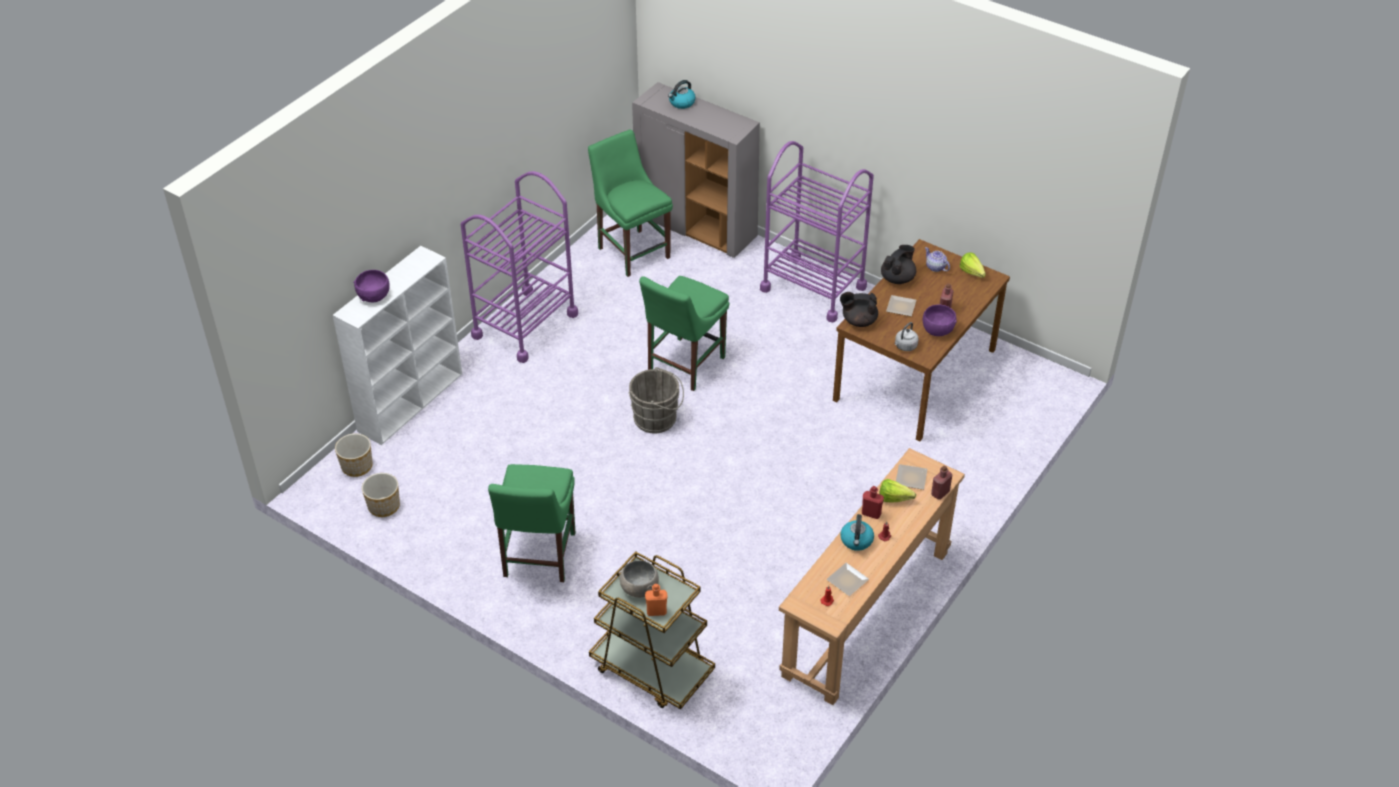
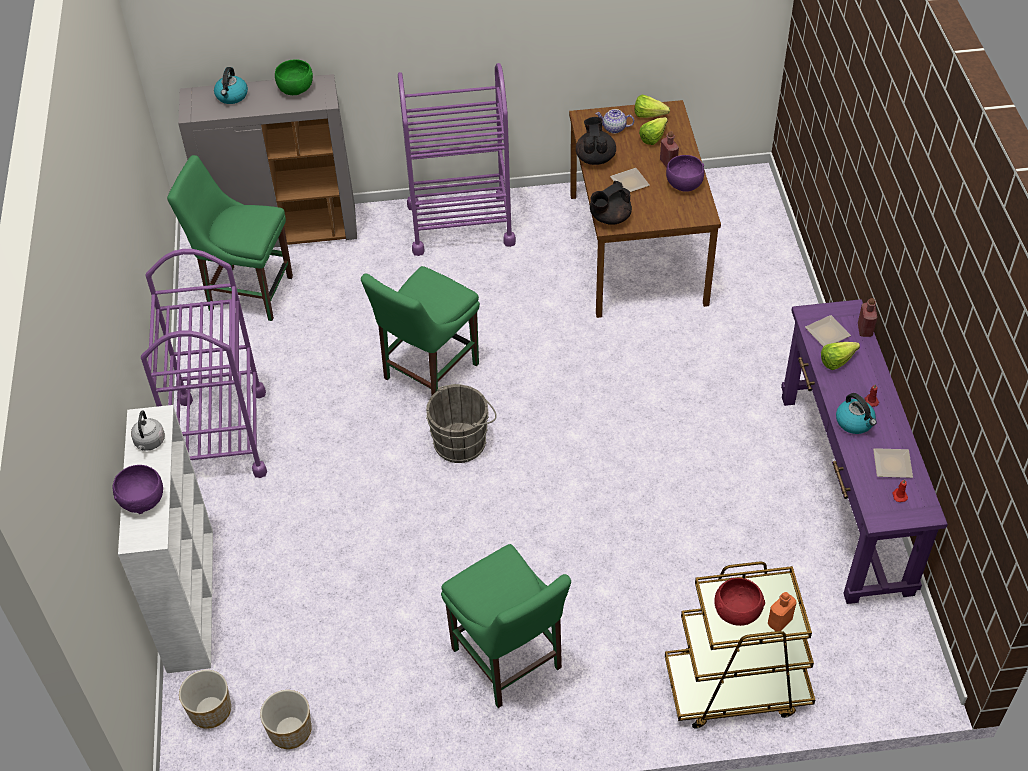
camera: 40 degrees left, 5 degrees up
(639, 588) = (737, 611): grey bowl -> red bowl
(683, 366) = (427, 373): green chair -> green chair turned 45 degrees clockwise
(724, 119) = (295, 89): none -> green bowl
(866, 613) = (844, 491): brown console table -> purple console table
(871, 513) = (835, 388): red bottle -> none
(905, 346) = (676, 216): grey kettle -> grey kettle (149, 442)
(957, 289) = (655, 137): none -> lettuce

